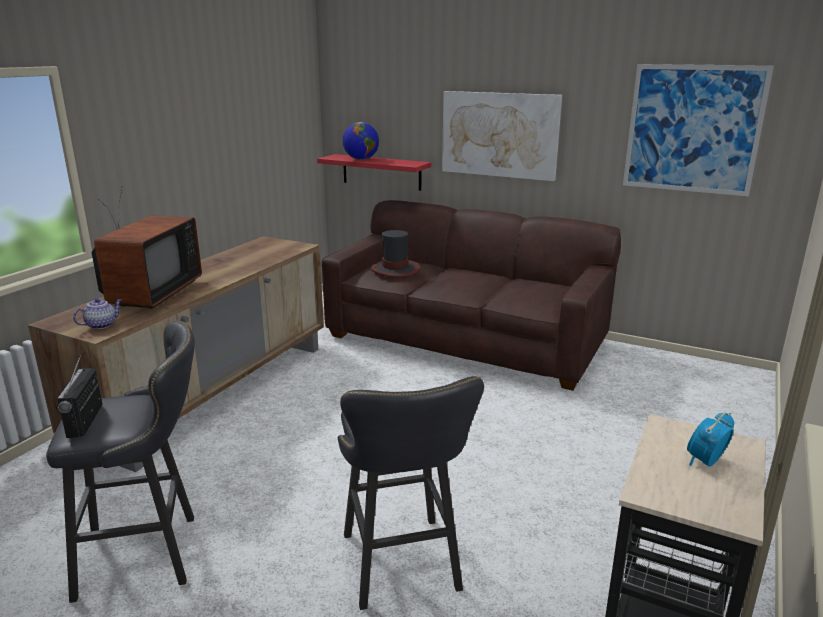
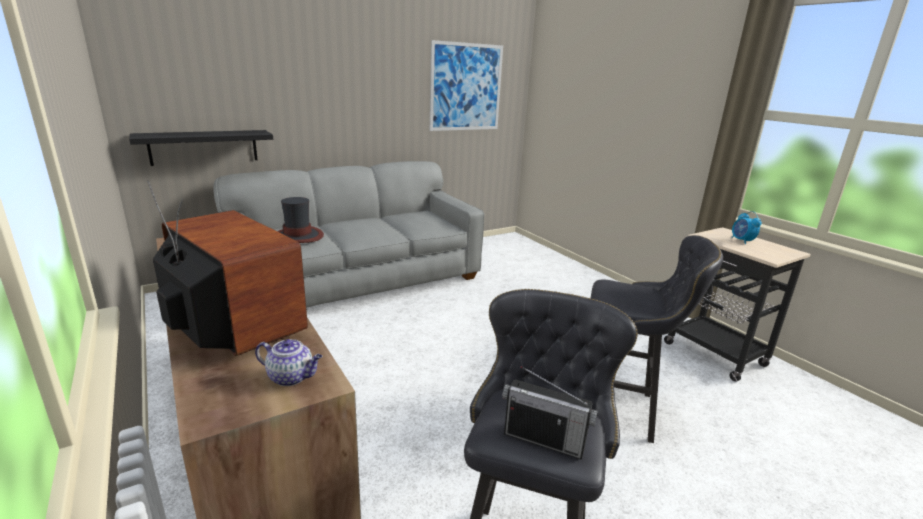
camera: 60 degrees left, 0 degrees up
(101, 325) = (292, 377): teapot -> teapot turned 120 degrees clockwise
(361, 159) = (188, 134): globe -> none
(381, 172) = (204, 147): red shelf -> black shelf
(464, 340) = (358, 280): brown sofa -> grey sofa
(499, 135) = (332, 98): picture -> none

